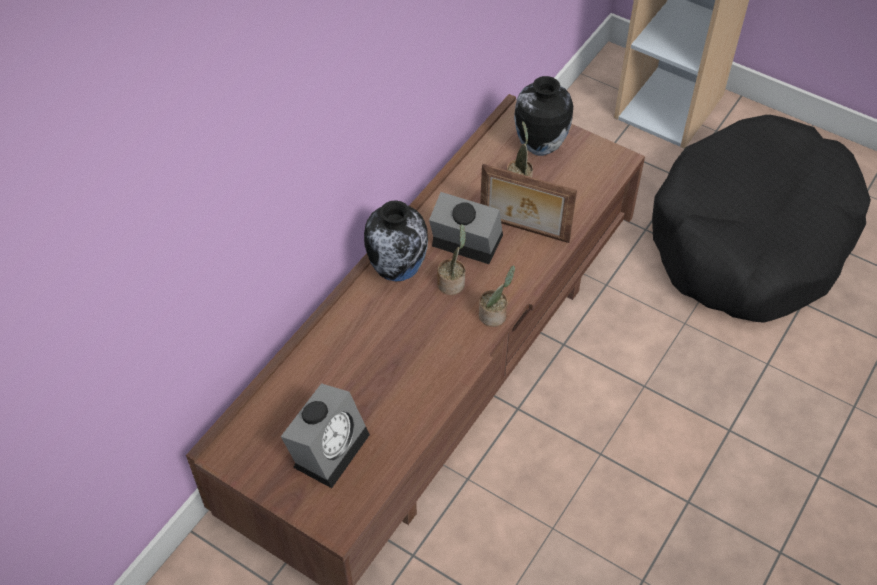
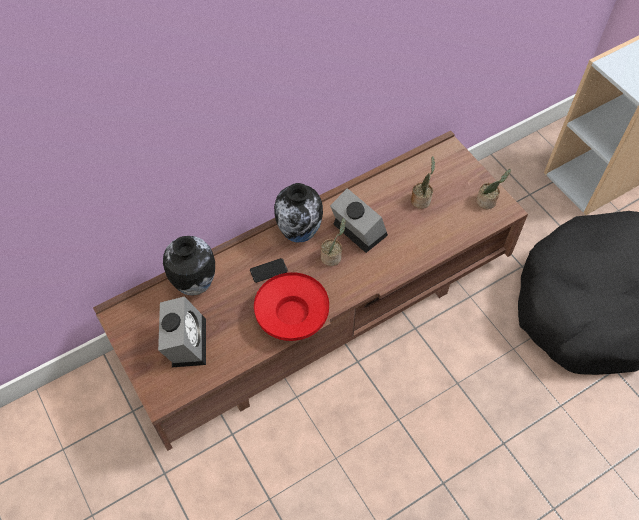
camera: 25 degrees right, 5 degrees up
(329, 447) = (185, 341): alarm clock -> alarm clock turned 60 degrees counterclockwise
(385, 327) = (268, 270): none -> phone
(442, 366) = (292, 315): none -> red bowl
(494, 315) = (349, 292): potted plant -> potted plant (487, 201)
(523, 230) = (404, 237): picture frame -> none
(539, 147) = (451, 178): vase -> vase (194, 284)

